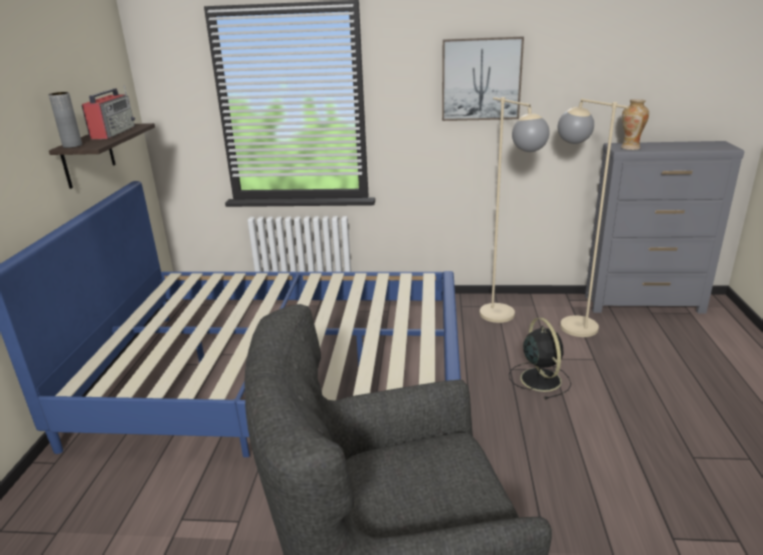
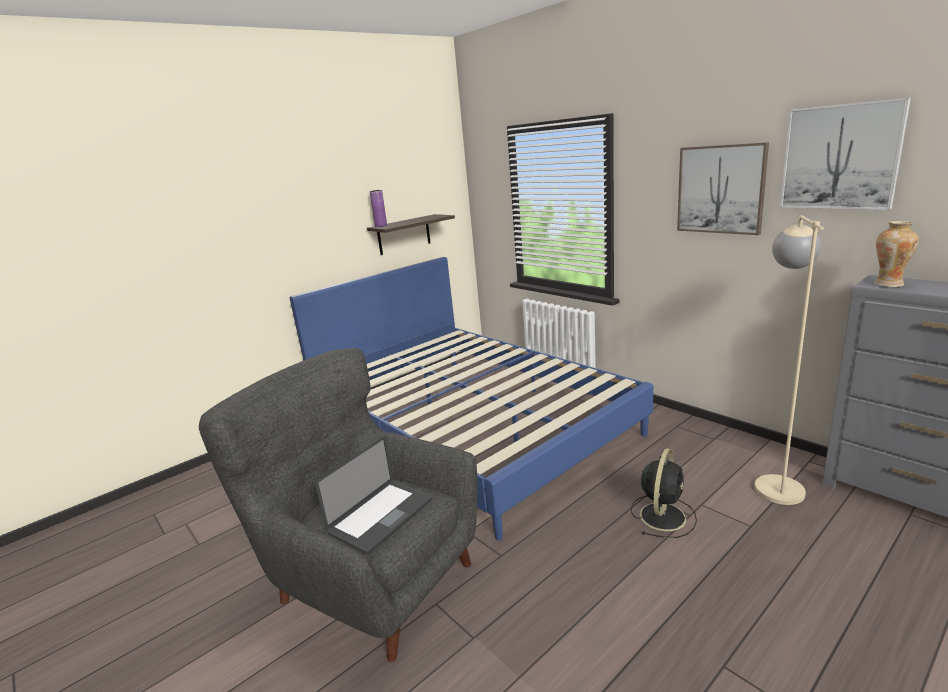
camera: 45 degrees right, 5 degrees down
(72, 146) = (381, 226): grey vase -> purple vase
(113, 132) = (419, 219): radio -> none
(444, 484) = (381, 517): none -> laptop
(505, 319) = (705, 453): beige floor lamp -> none
(579, 50) = (840, 157): none -> picture

